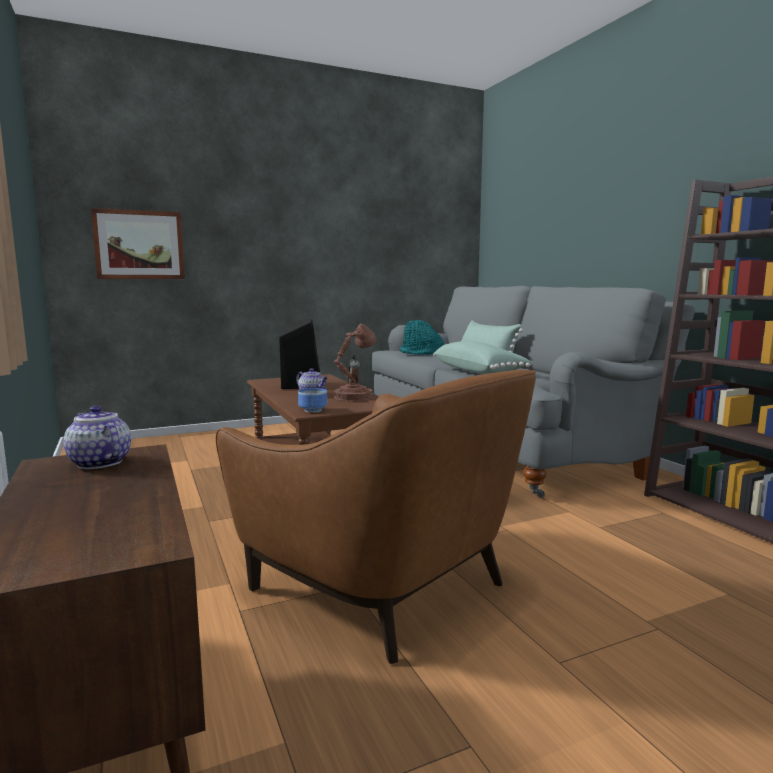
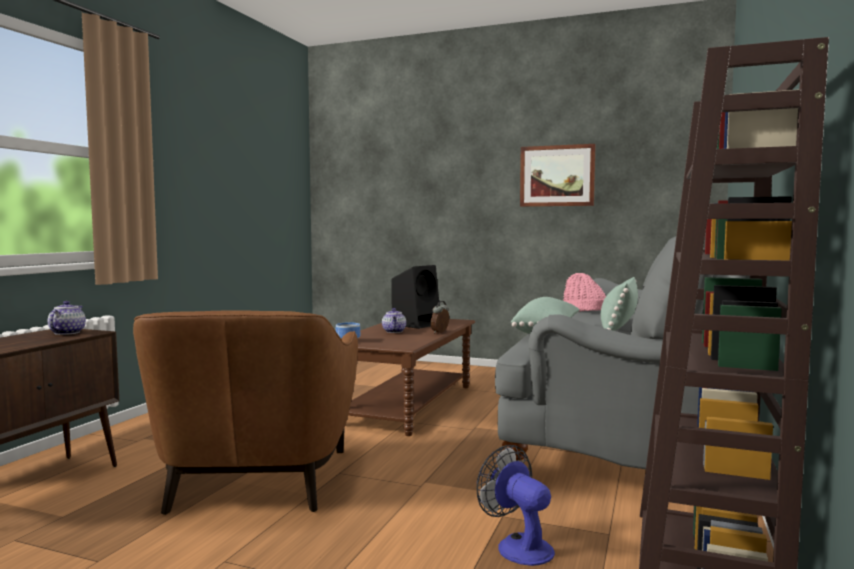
camera: 45 degrees right, 5 degrees down
(139, 245) = (369, 200): picture -> picture (557, 176)
(355, 396) = (414, 338): brown table lamp -> none
(421, 353) = (582, 310): turquoise hat -> pink hat
(654, 541) = (518, 546): none -> fan

